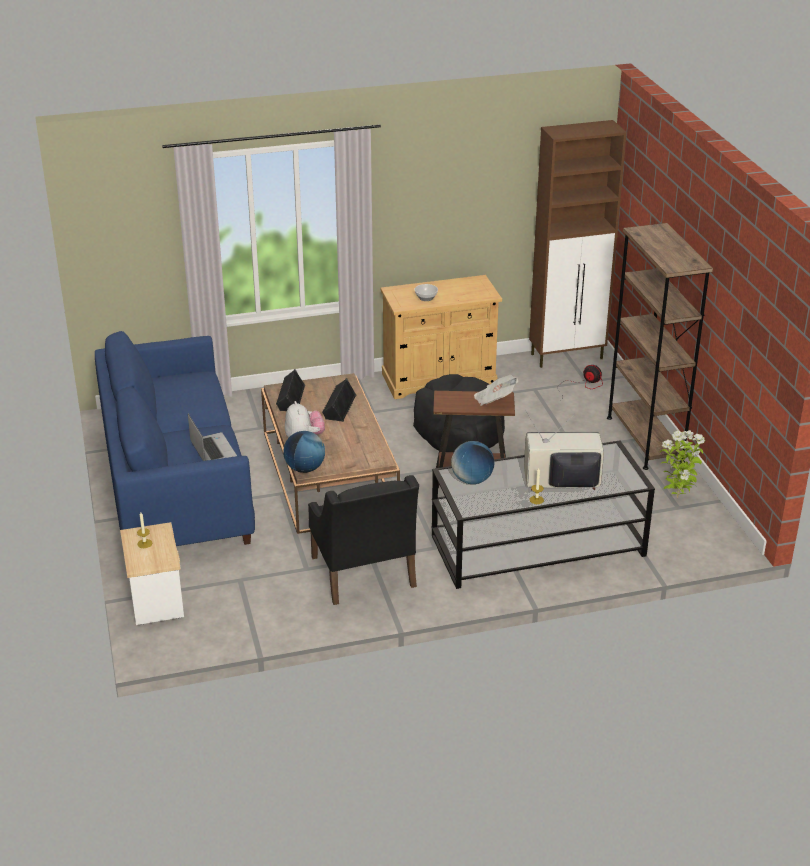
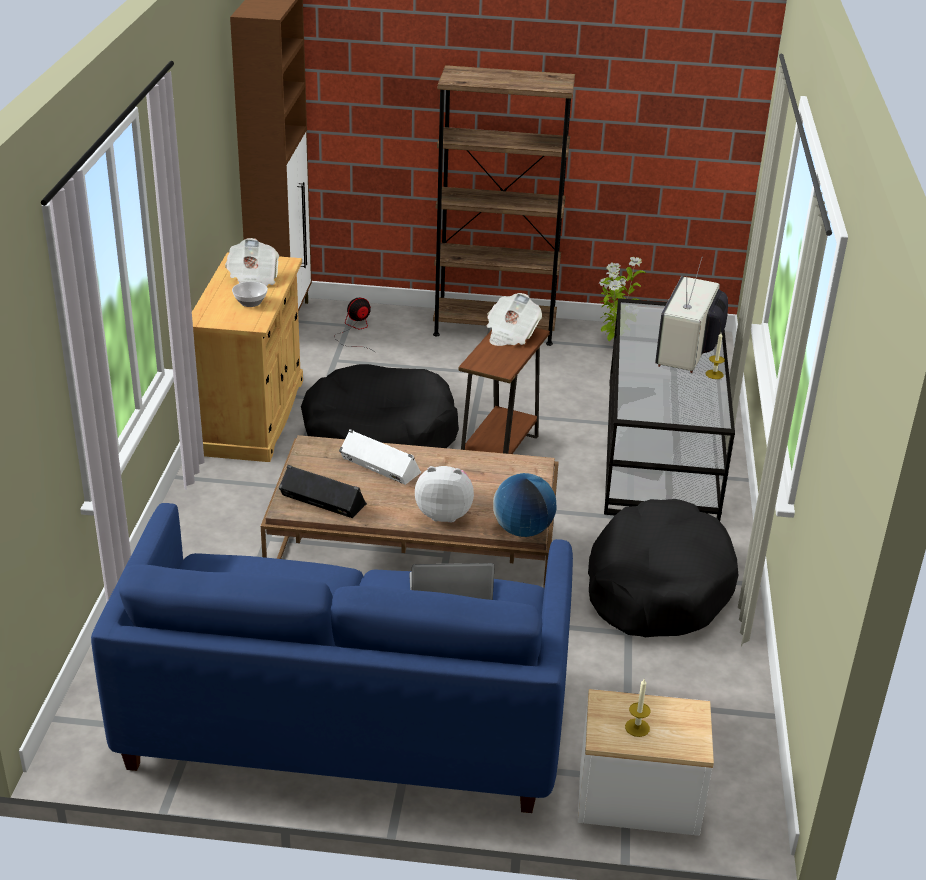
camera: 70 degrees left, 0 degrees up
(338, 406) = (379, 467): black speaker -> white speaker
(363, 572) = (657, 586): black armchair -> black dog bed
(456, 291) = (253, 279): none -> newspaper
(472, 480) = (652, 403): globe -> none

